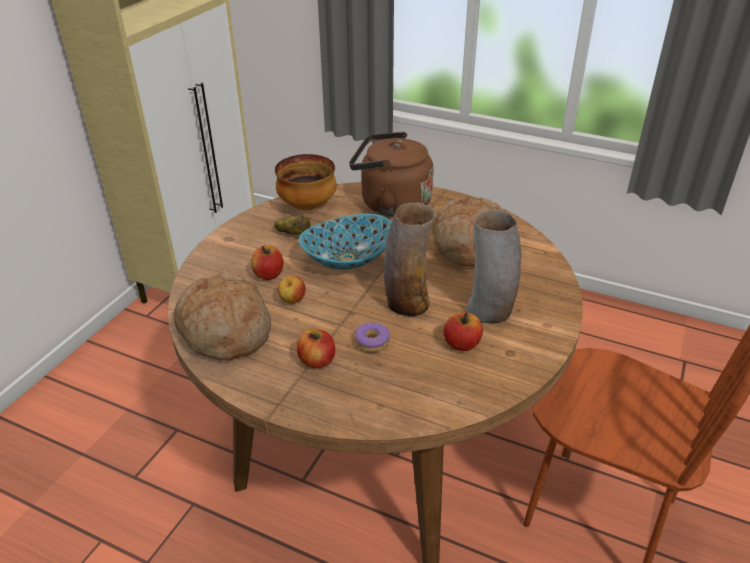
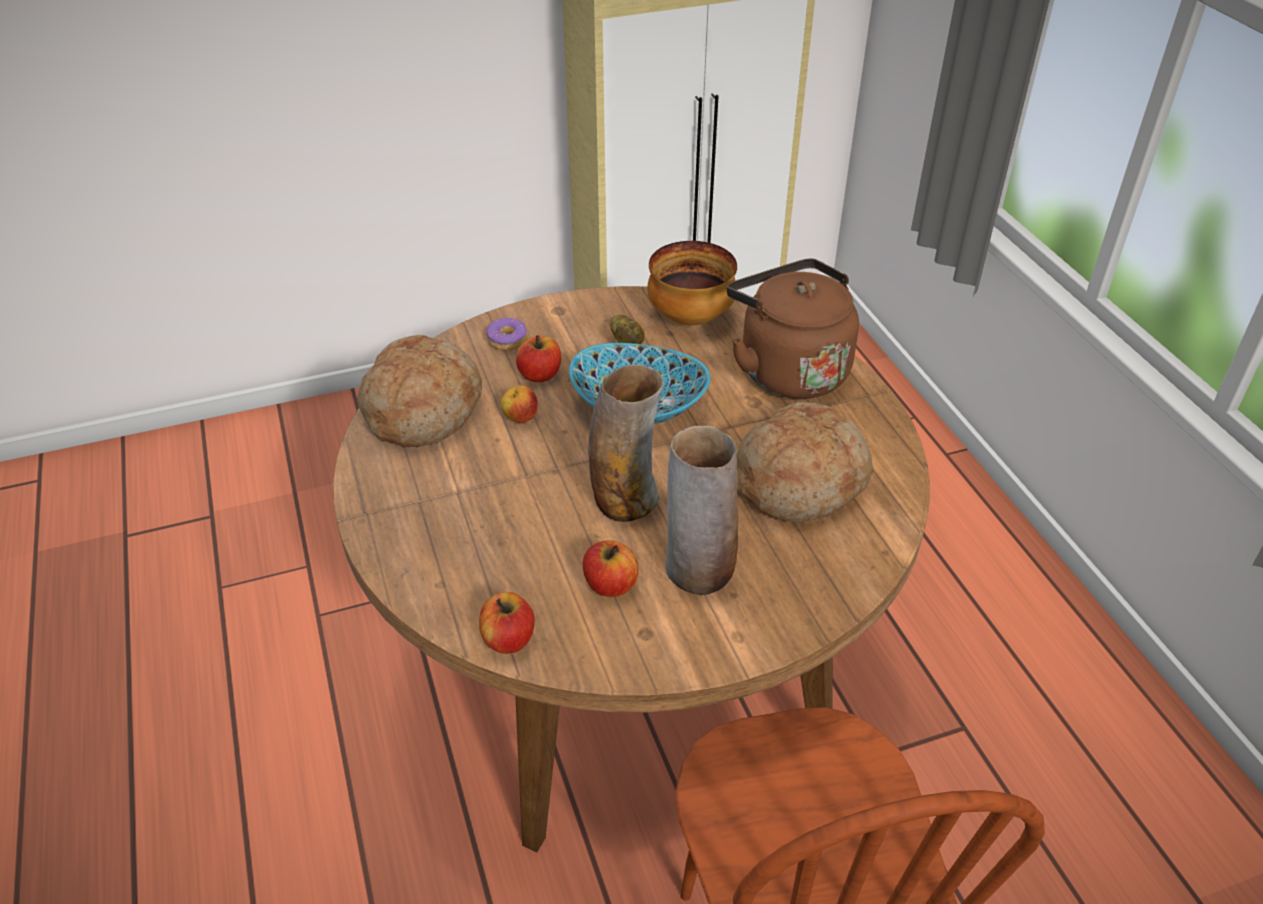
camera: 45 degrees right, 5 degrees up
(317, 360) = (453, 496): apple -> apple (508, 639)
(372, 342) = (528, 515): donut -> donut (508, 340)

